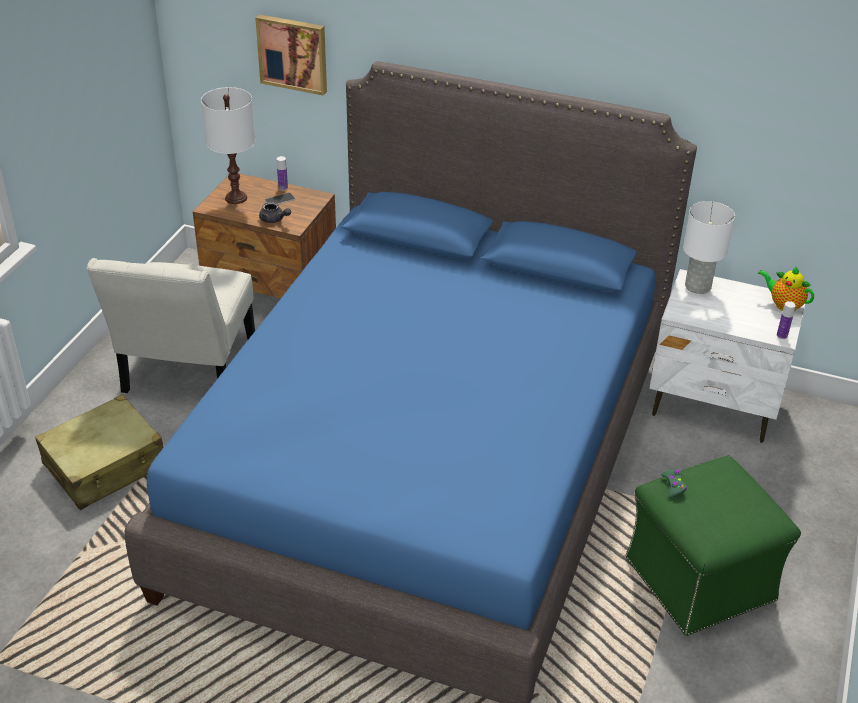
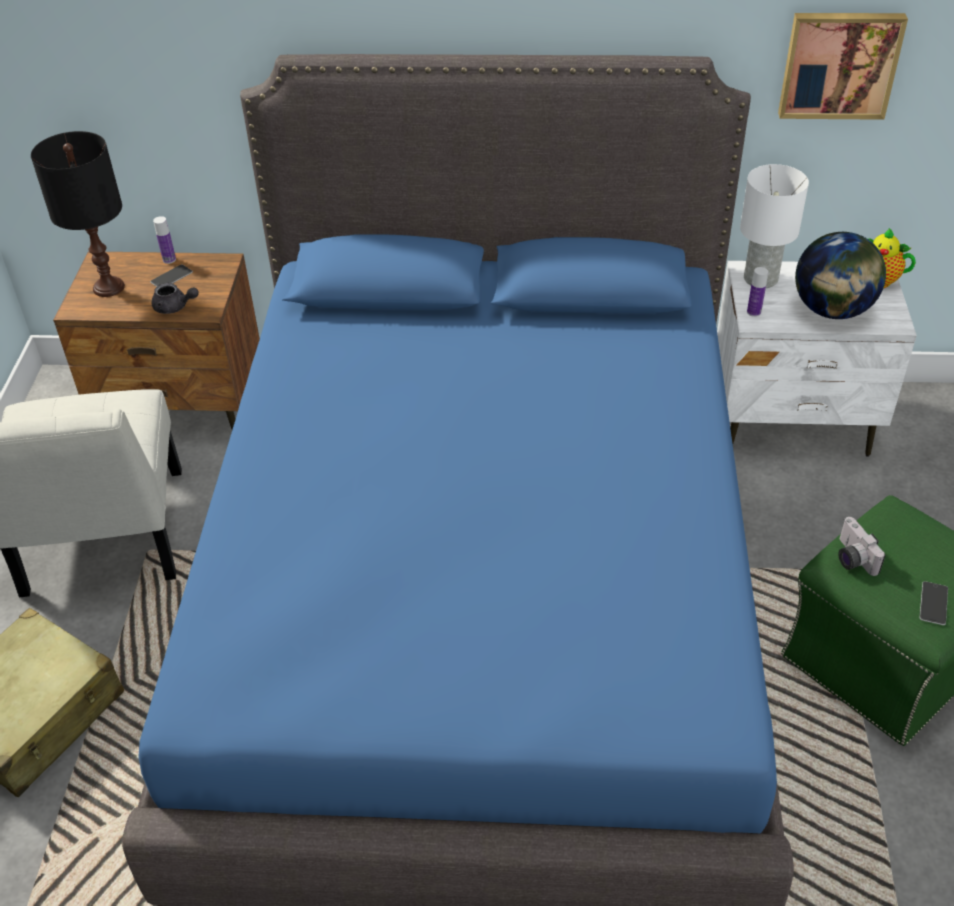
camera: 15 degrees left, 5 degrees up
(235, 198) = (108, 288): white table lamp -> black table lamp
(293, 53) = (149, 66): picture -> picture (839, 64)
(674, 486) = (851, 558): green game controller -> camera
(717, 527) = (933, 603): none -> phone
(740, 319) = (832, 310): none -> globe
(782, 335) = (892, 321): bottle -> bottle (754, 312)

